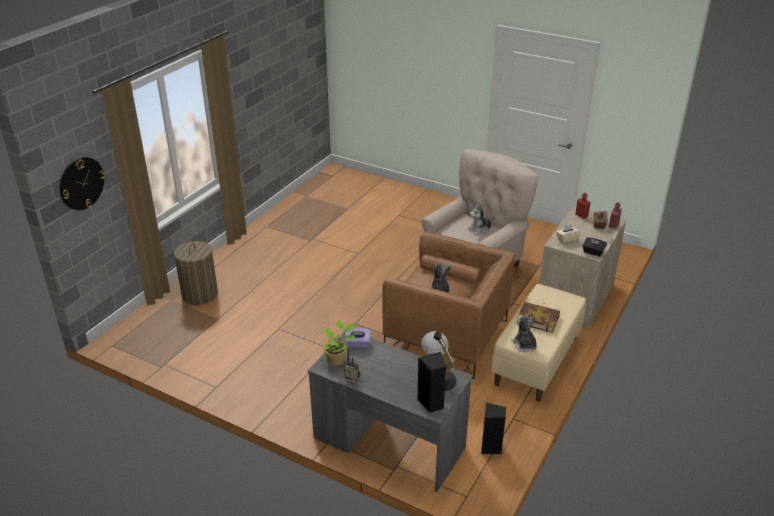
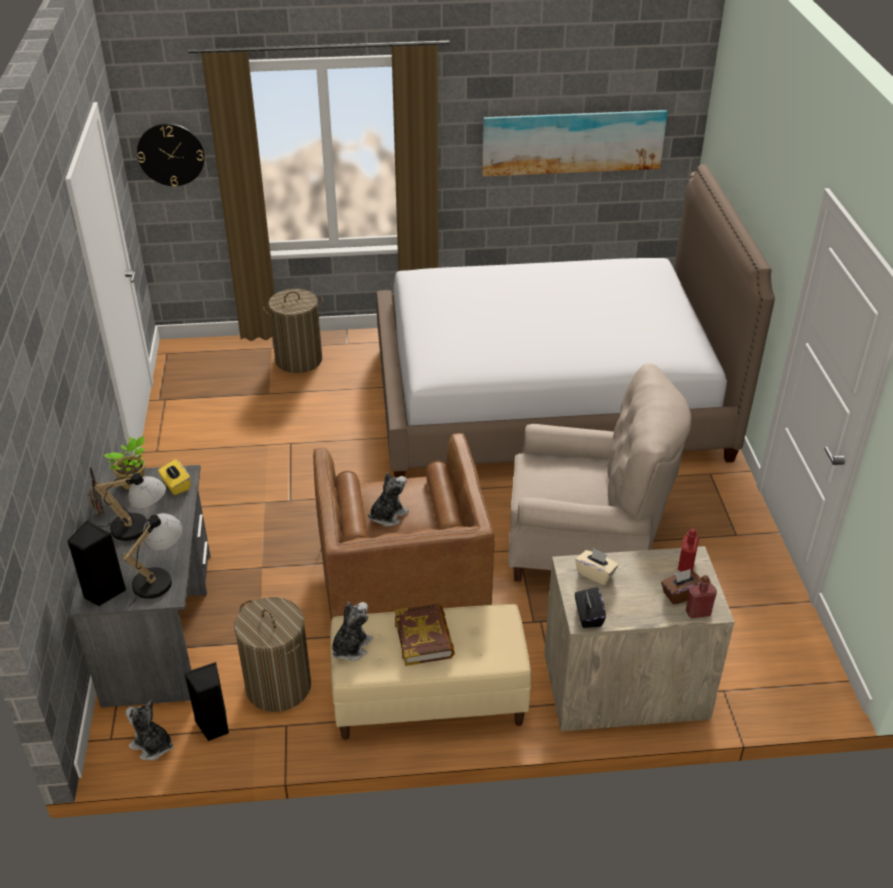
camera: 55 degrees right, 5 degrees up
(279, 76) = (572, 141): none -> picture
(352, 228) = (548, 400): none -> bed
(357, 344) = (176, 485): purple tissue box -> yellow tissue box
(385, 370) = (140, 528): none -> table lamp
(480, 229) = (581, 490): plush toy -> plush toy (152, 745)
(481, 410) = (278, 686): none -> laundry basket

